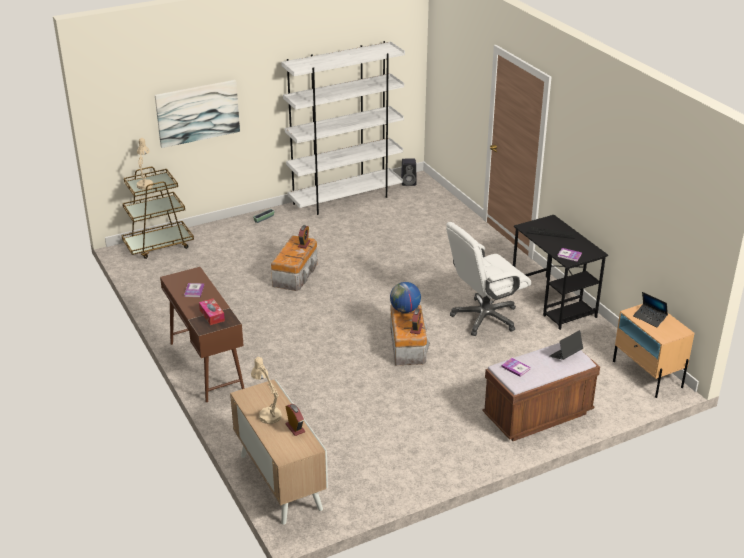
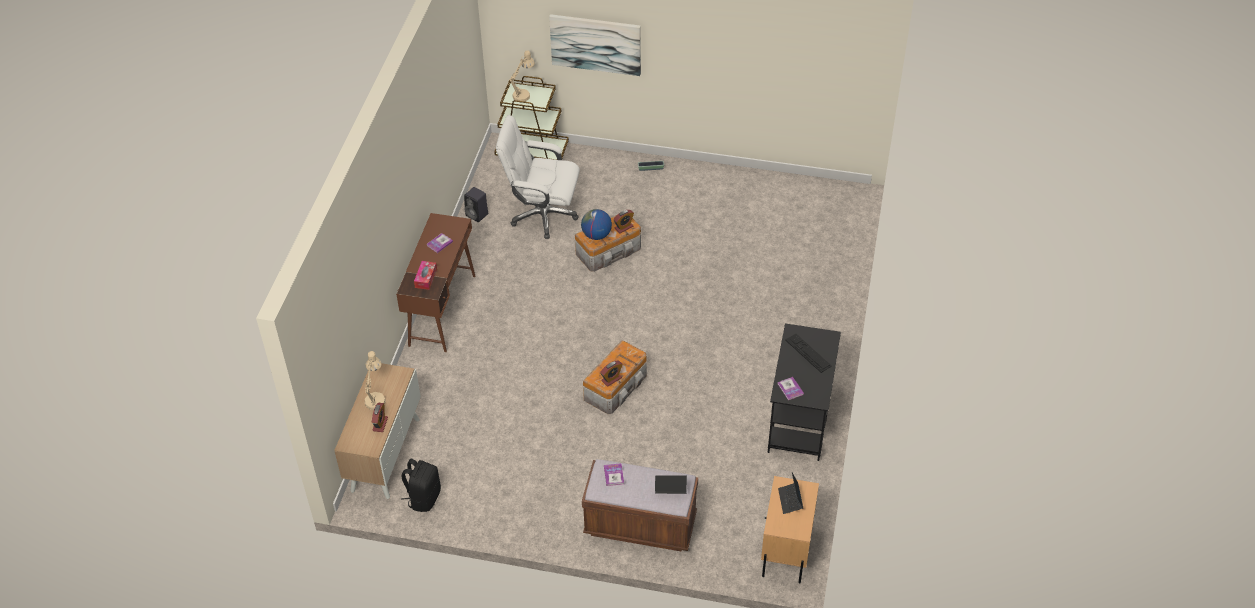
camera: 40 degrees right, 15 degrees up
(346, 199) = (750, 183): white bookcase -> none
(352, 492) = (423, 498): none -> black backpack
(405, 310) = (625, 353): globe -> globe (596, 235)
(409, 182) = (835, 193): black speaker -> black speaker (477, 215)
(484, 318) = (716, 398): white office chair -> white office chair (542, 215)

